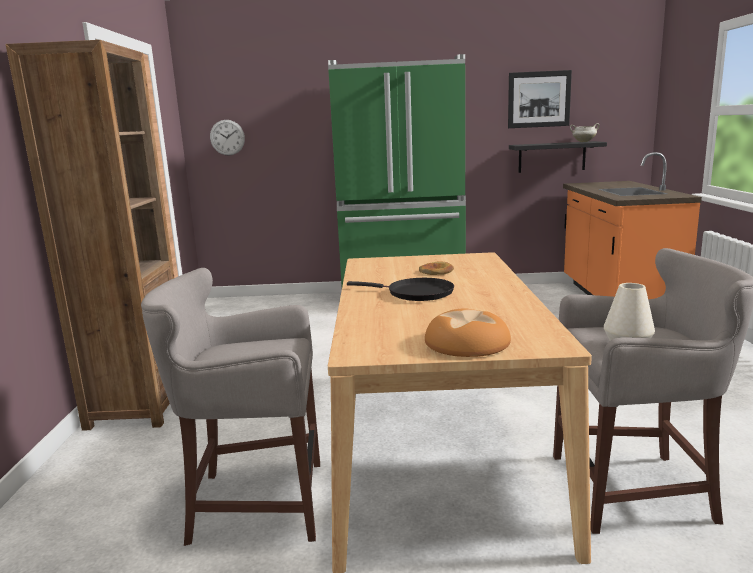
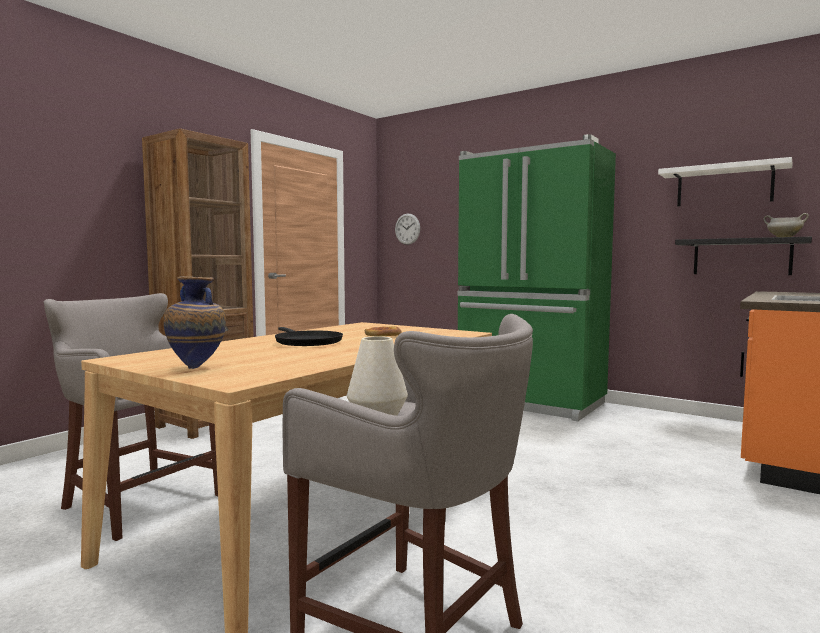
camera: 35 degrees right, 10 degrees down
(467, 342) = (198, 367): bread -> vase
(539, 99) = (724, 186): picture -> white shelf

